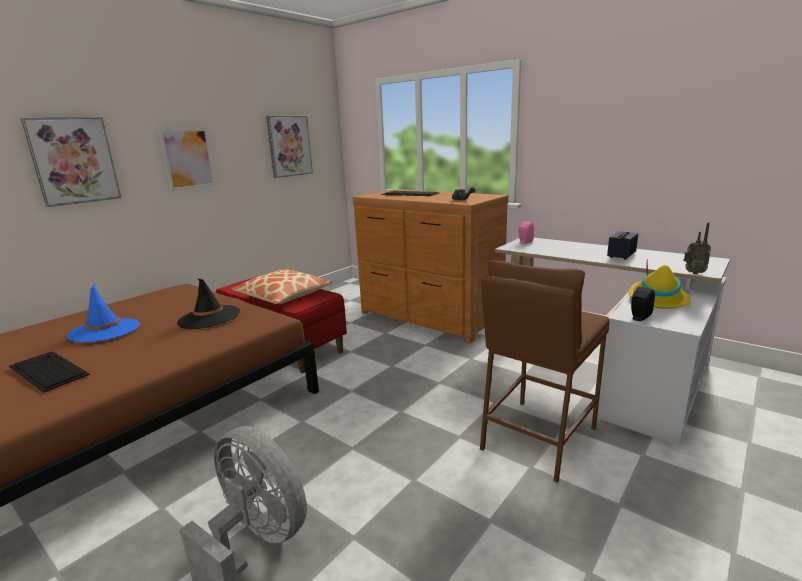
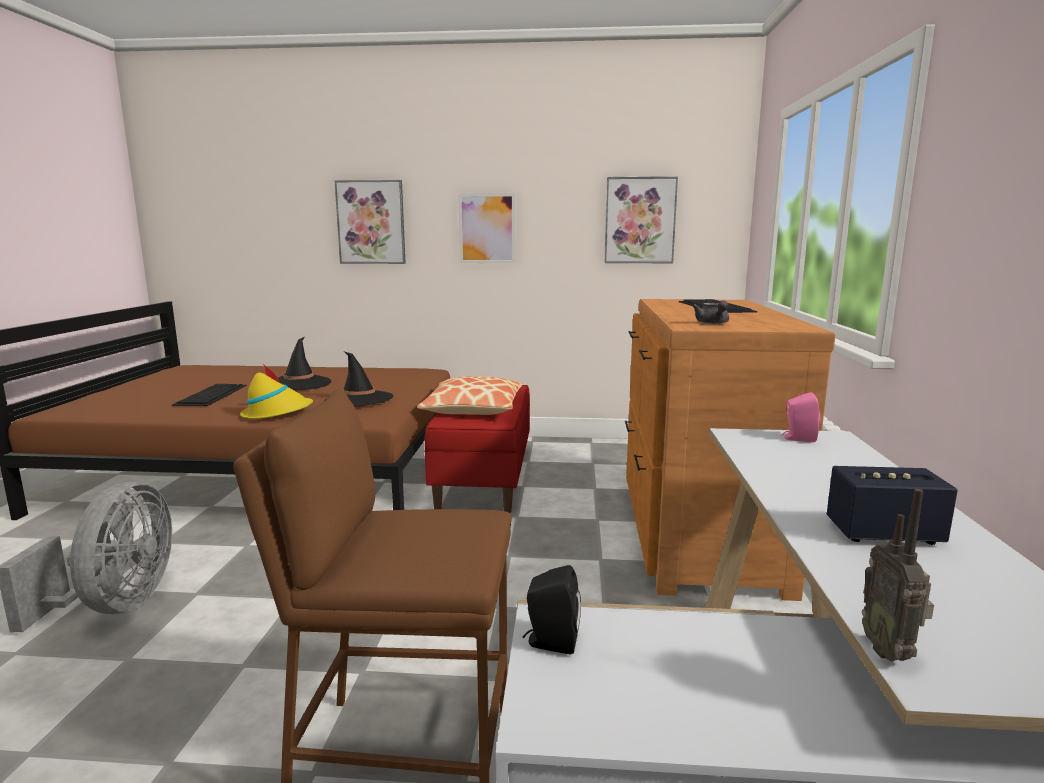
camera: 55 degrees right, 5 degrees down
(105, 330) = (299, 383): blue hat -> black hat
(657, 299) = (728, 655): yellow hat -> yellow hat (277, 413)

